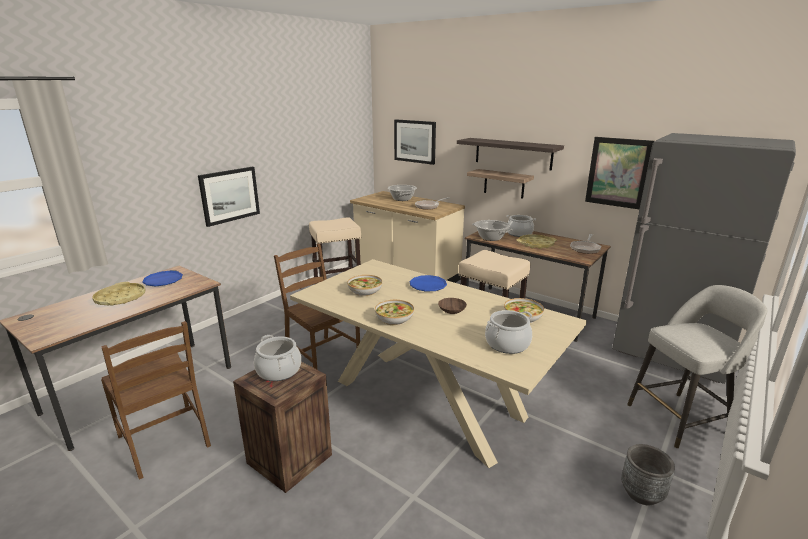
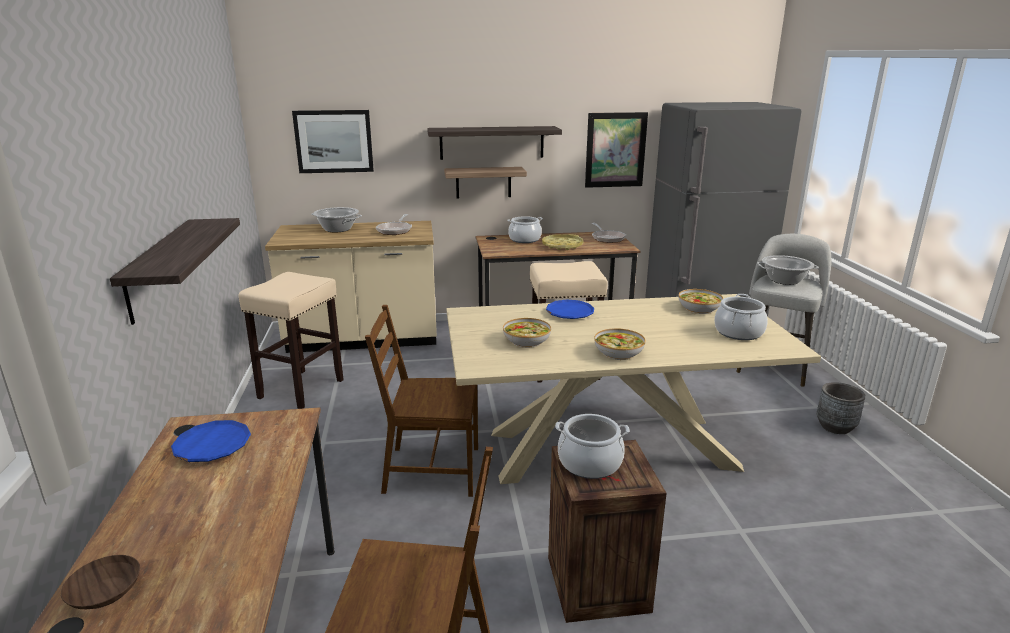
camera: 45 degrees left, 0 degrees up
(120, 298) = (201, 500): yellow tray -> none
(229, 195) = (159, 268): picture -> shelf
(452, 310) = (642, 325): brown bowl -> brown bowl (106, 594)
(490, 238) = (509, 250): cooking pot -> cooking pot (784, 280)

